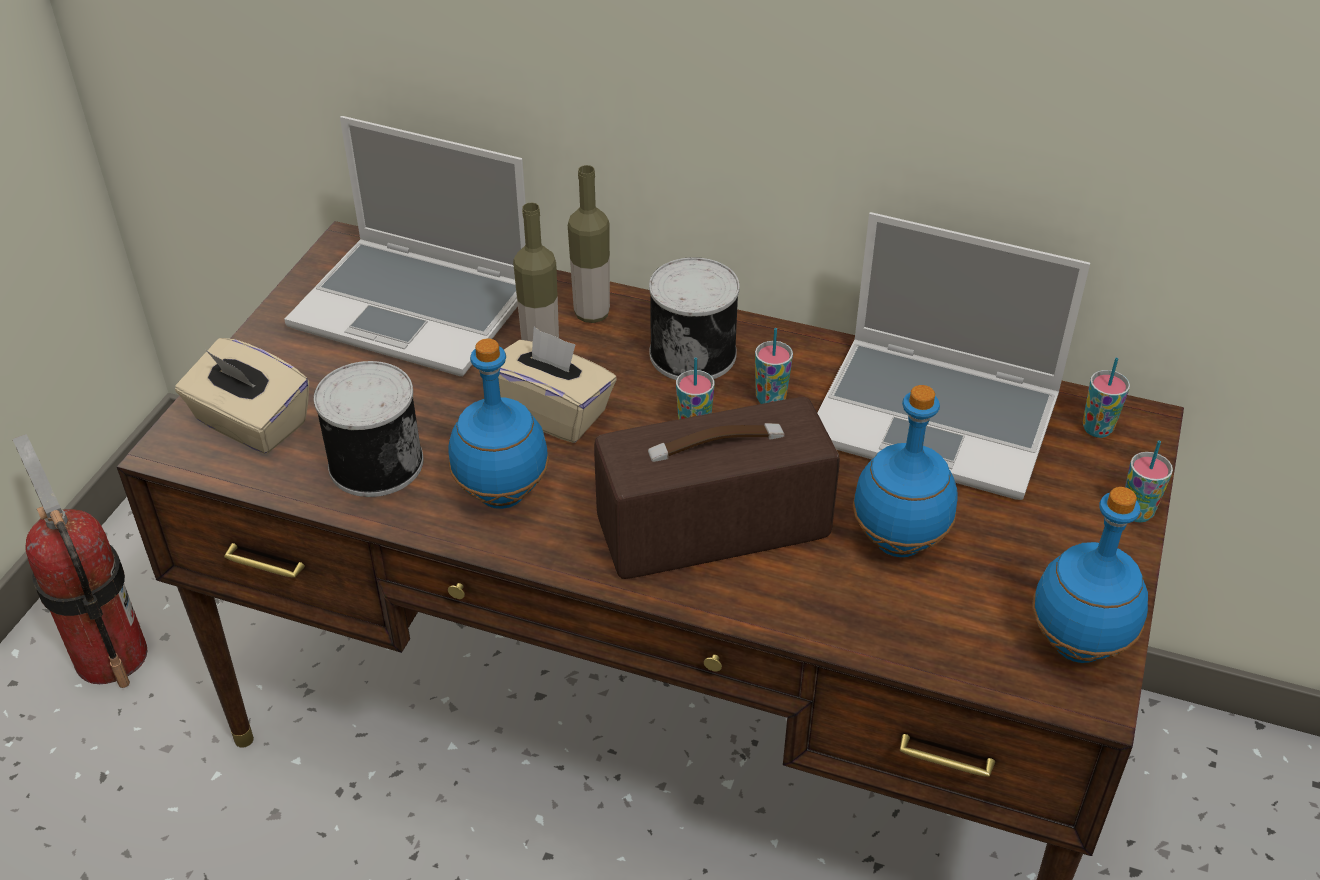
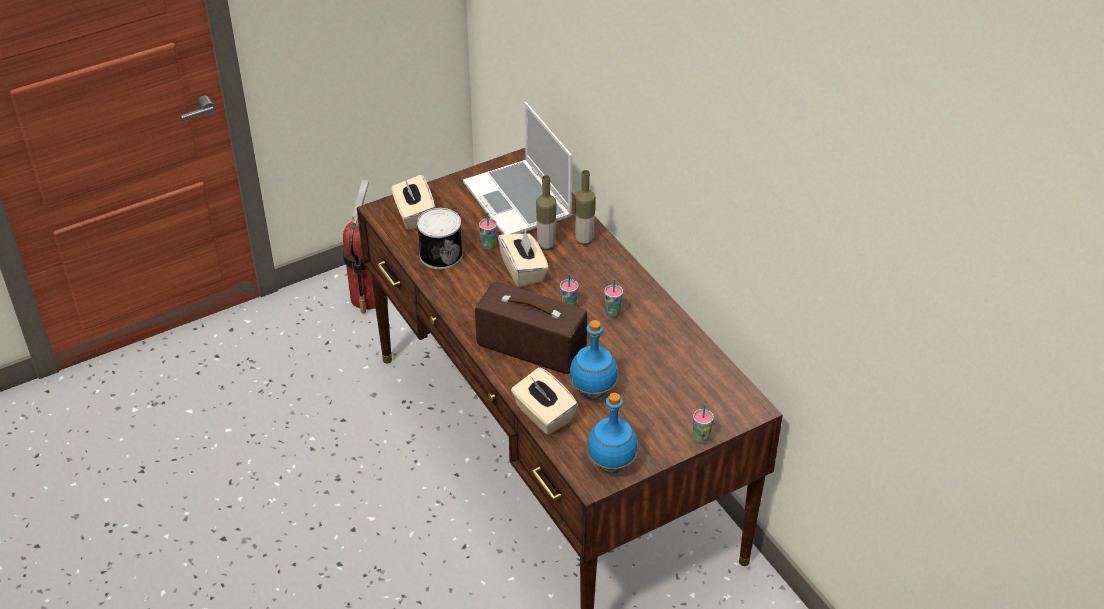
camera: 40 degrees right, 0 degrees up
(503, 493) = (472, 291): blue bottle -> none
(694, 352) = (605, 278): can -> none
(873, 632) = (543, 415): none -> beige tissue box
(938, 419) = (669, 359): laptop -> none
(1097, 429) = (731, 400): cup -> cup (488, 246)

